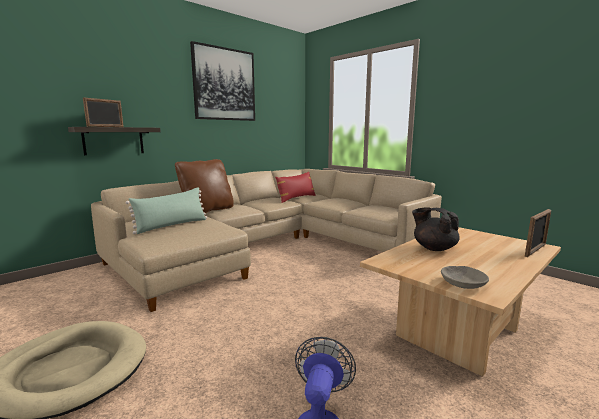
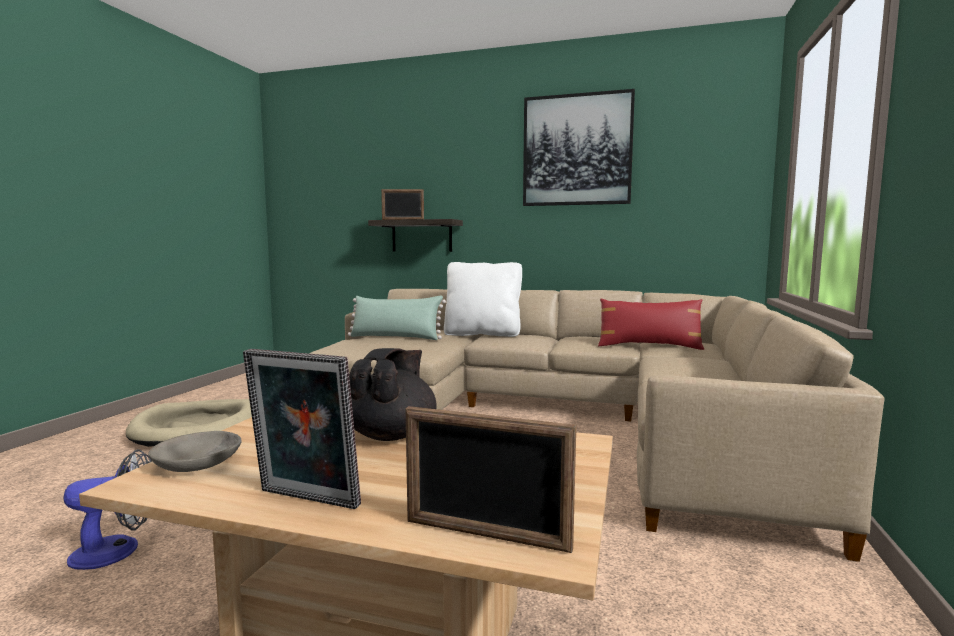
camera: 60 degrees right, 5 degrees down
(207, 210) = (482, 334): brown pillow -> white pillow
(510, 267) = (305, 501): none -> picture frame

